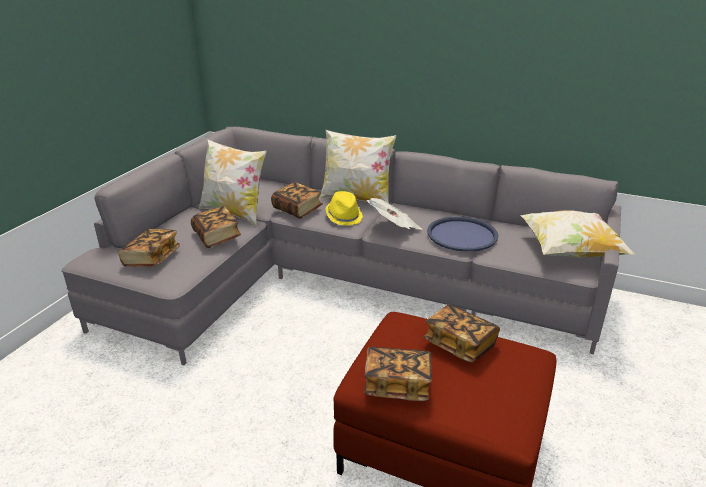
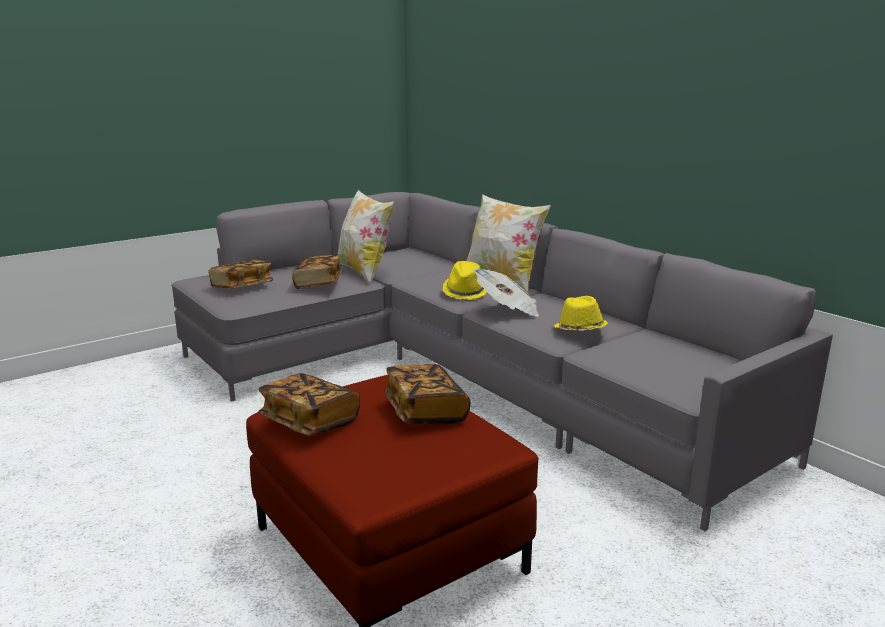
camera: 30 degrees right, 10 degrees down
(297, 209) = (425, 279): book -> none
(462, 235) = (579, 330): blue tray -> yellow hat
(569, 252) = (704, 373): pillow -> none

